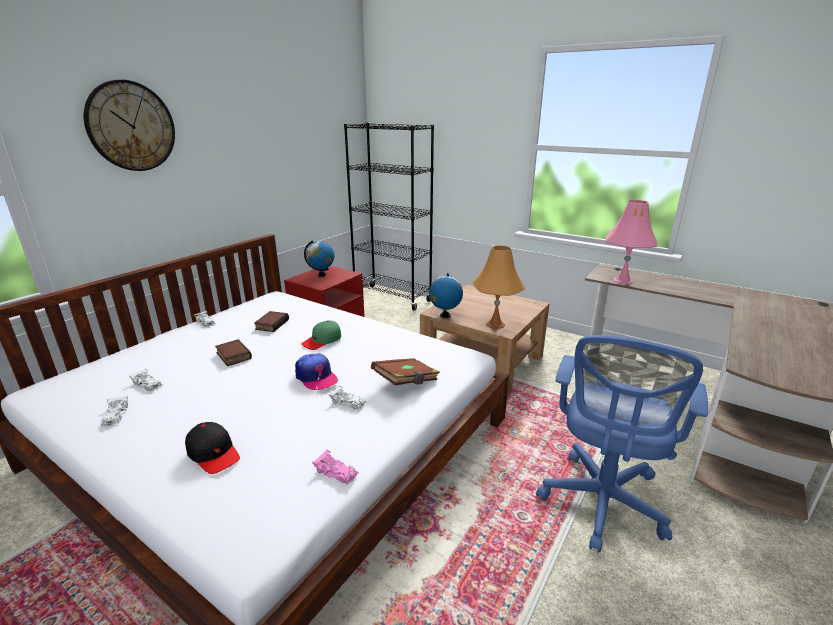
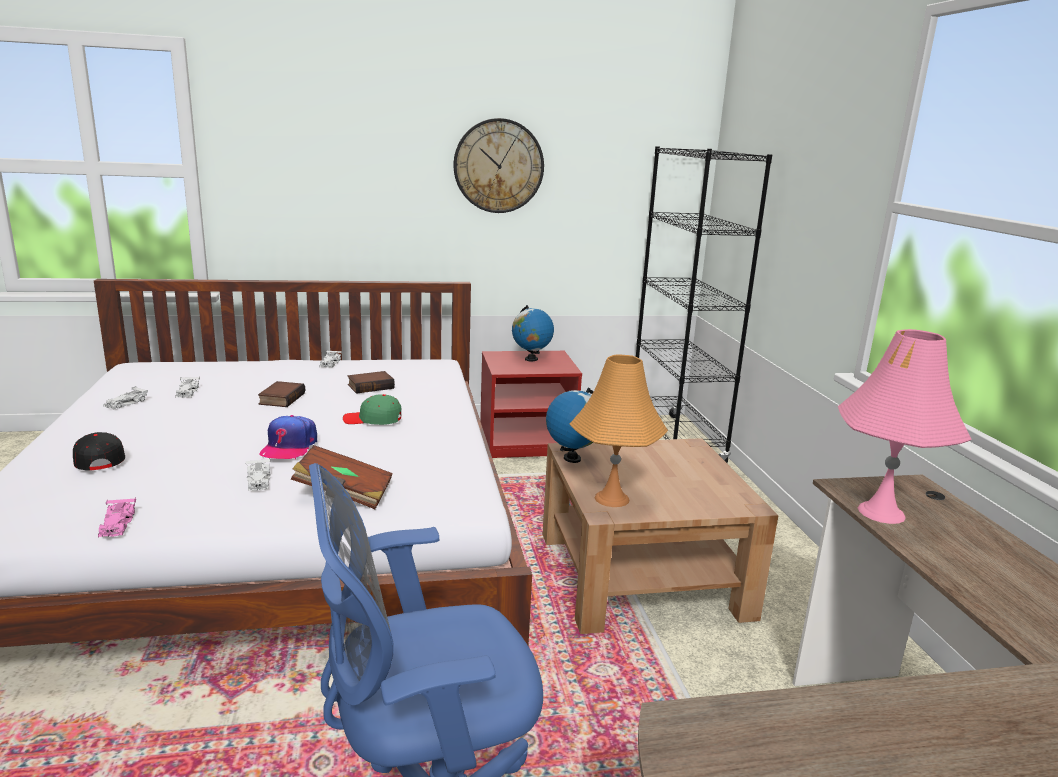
camera: 45 degrees right, 5 degrees down
(131, 126) = (321, 123): wall clock -> wall clock (498, 166)
(213, 453) = (99, 459): black cap -> black cap turned 150 degrees clockwise

